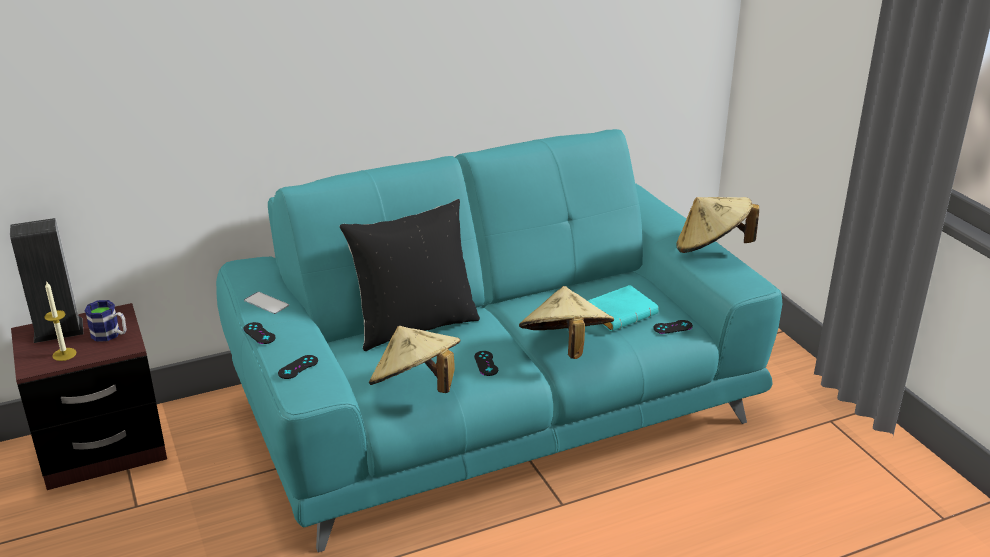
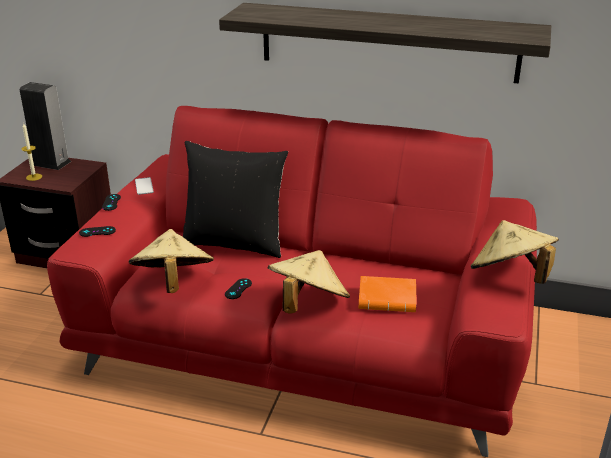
camera: 40 degrees right, 0 degrees up
(110, 335) = (69, 176): mug -> none
(484, 55) = (388, 42): none -> shelf
(496, 407) = (306, 341): turquoise sofa -> red sofa
(620, 312) = (389, 299): turquoise book -> orange book
(672, 327) = (413, 329): black game controller -> none

